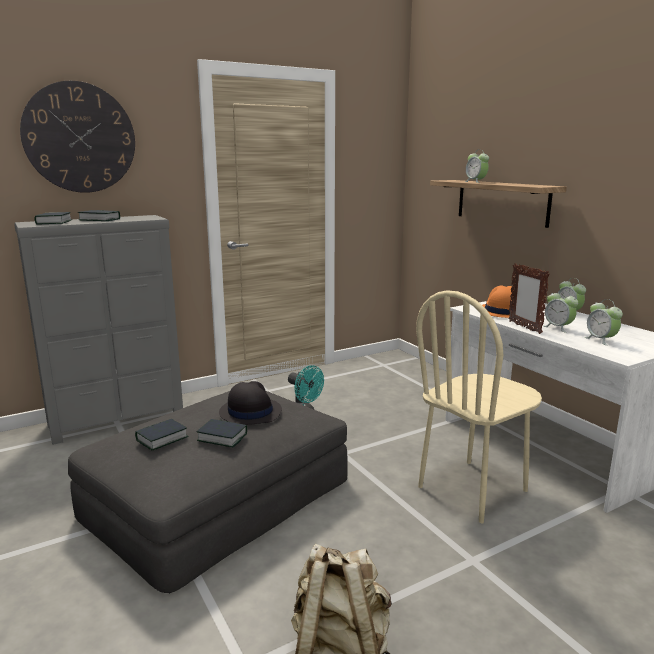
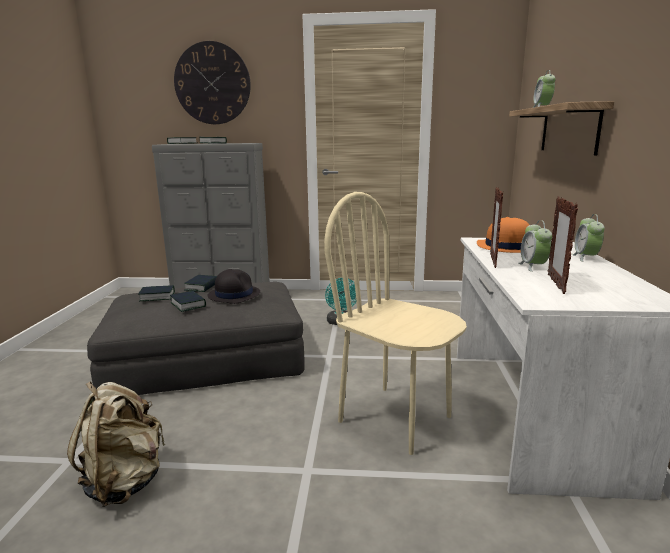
camera: 35 degrees right, 0 degrees up
(192, 412) = (202, 286): none -> book
(473, 489) = (395, 418): beige chair -> beige chair turned 45 degrees clockwise
(601, 340) = (556, 284): alarm clock -> picture frame

